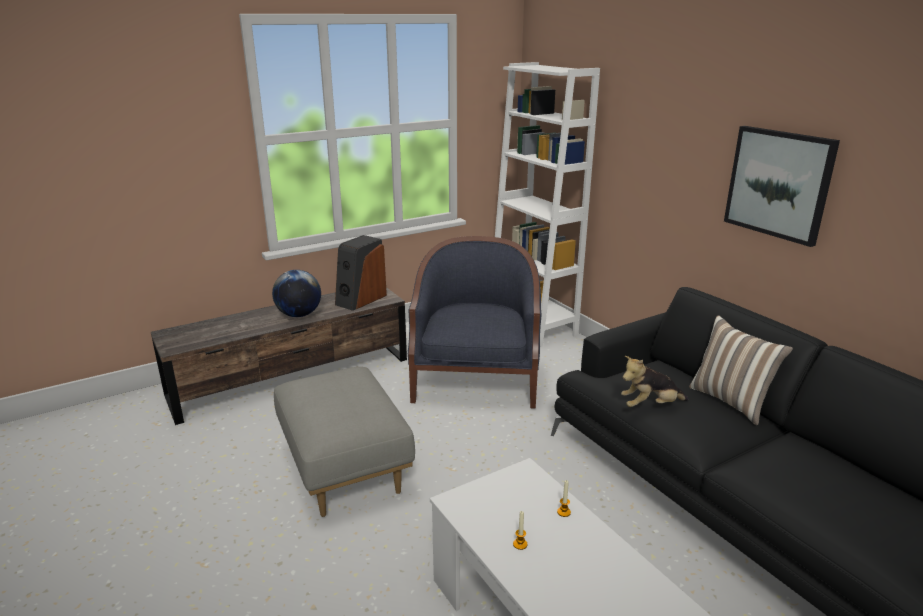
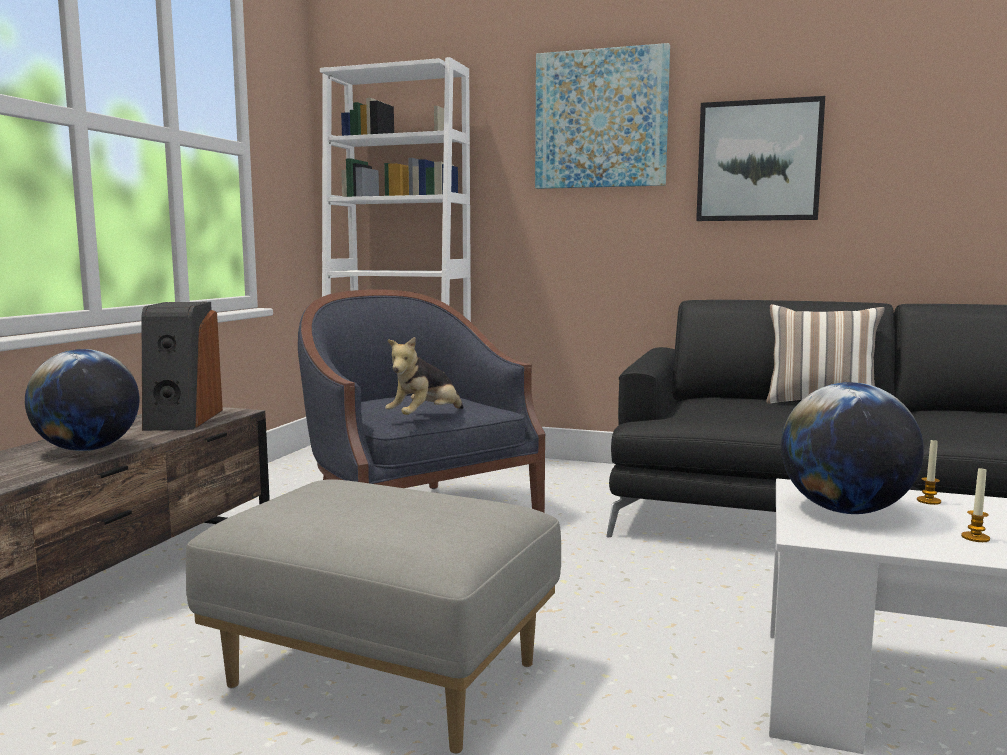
camera: 40 degrees left, 15 degrees down
(505, 496) = (845, 510): none -> globe
(650, 405) = (772, 418): plush toy -> plush toy (425, 418)
(676, 123) = (601, 119): none -> picture

